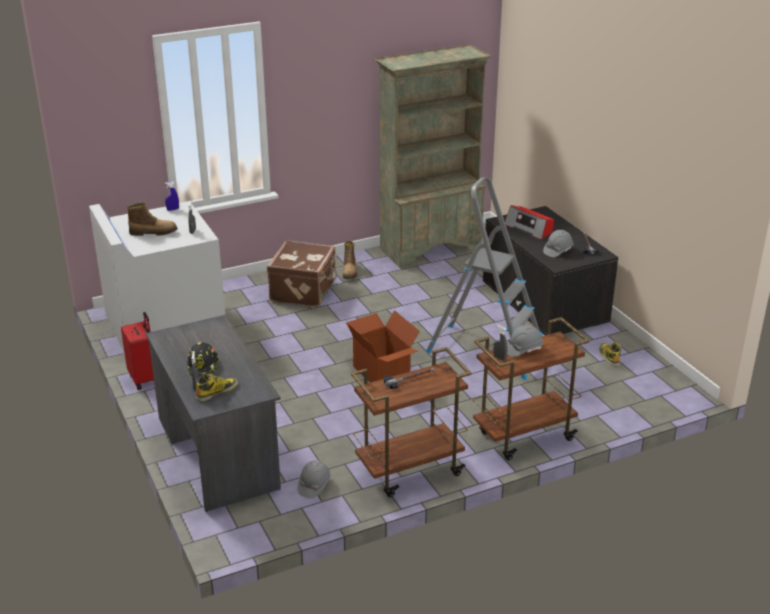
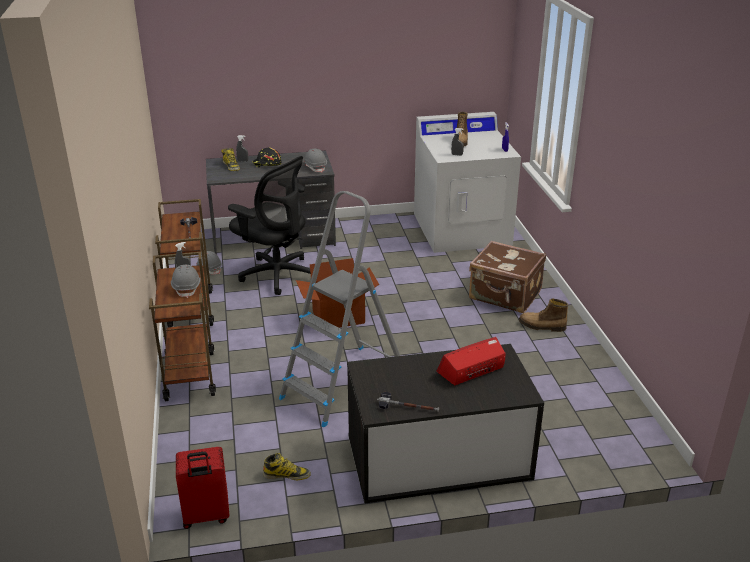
camera: 105 degrees right, 0 degrees up
(145, 379) = (383, 219): red suitcase -> red suitcase (206, 516)
(309, 432) = (273, 274): none -> black office chair
(430, 248) = (598, 392): green bookcase -> none
(557, 250) = (401, 378): grey hard hat -> grey hard hat (315, 167)

